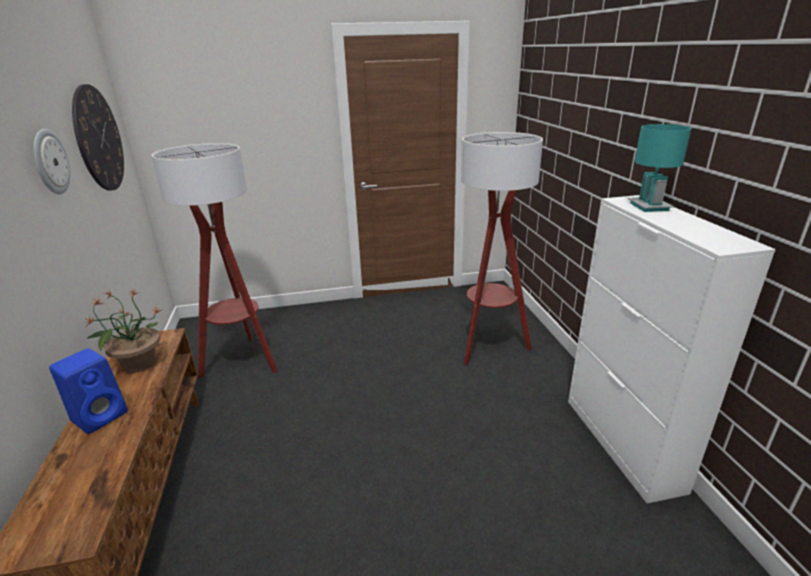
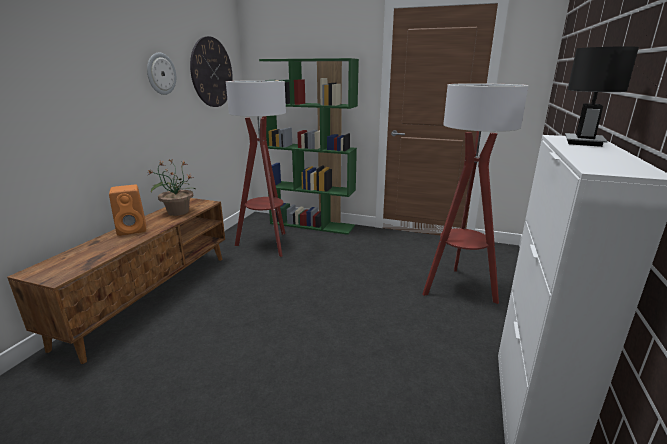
camera: 30 degrees right, 5 degrees down
(101, 415) = (133, 229): blue speaker -> orange speaker
(277, 316) = (312, 224): none -> green bookcase
(648, 207) = (583, 142): turquoise table lamp -> black table lamp

